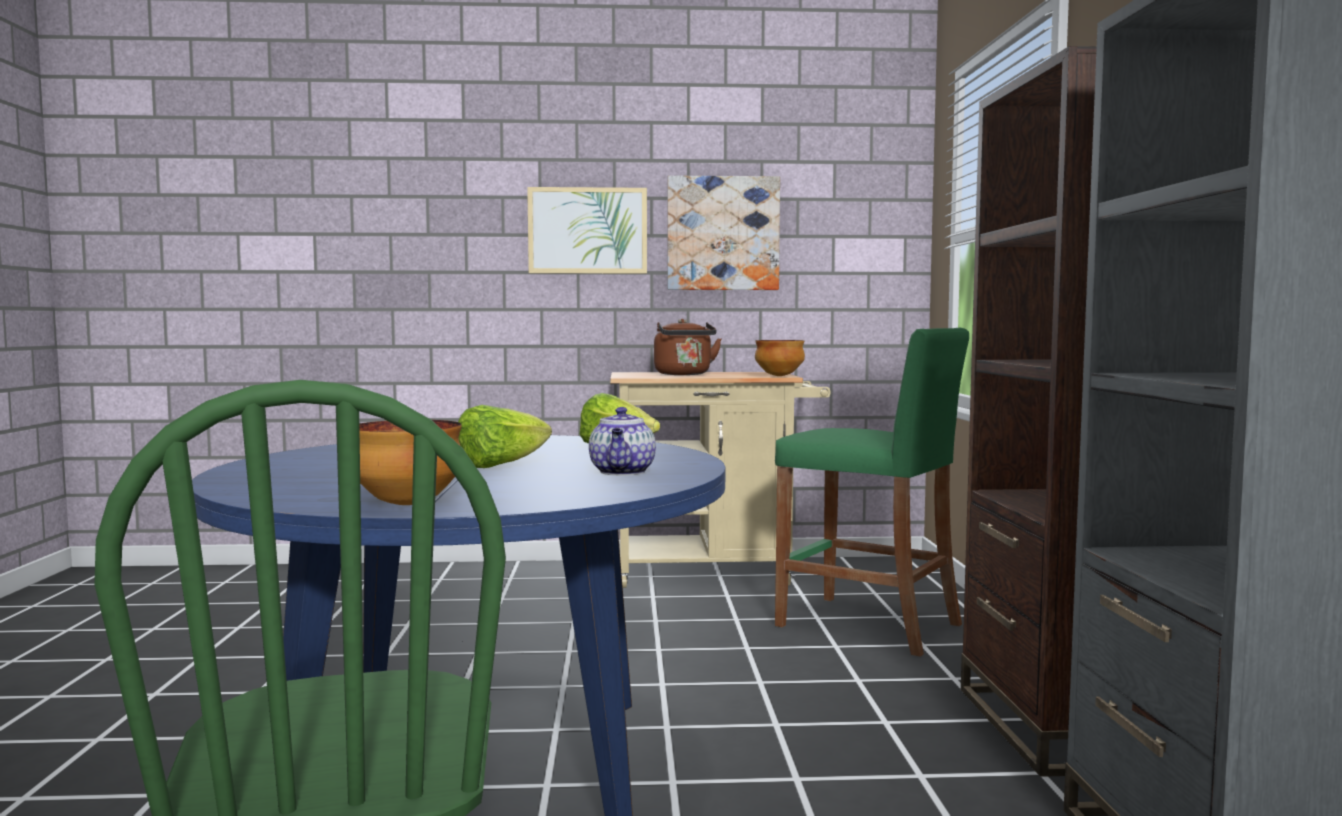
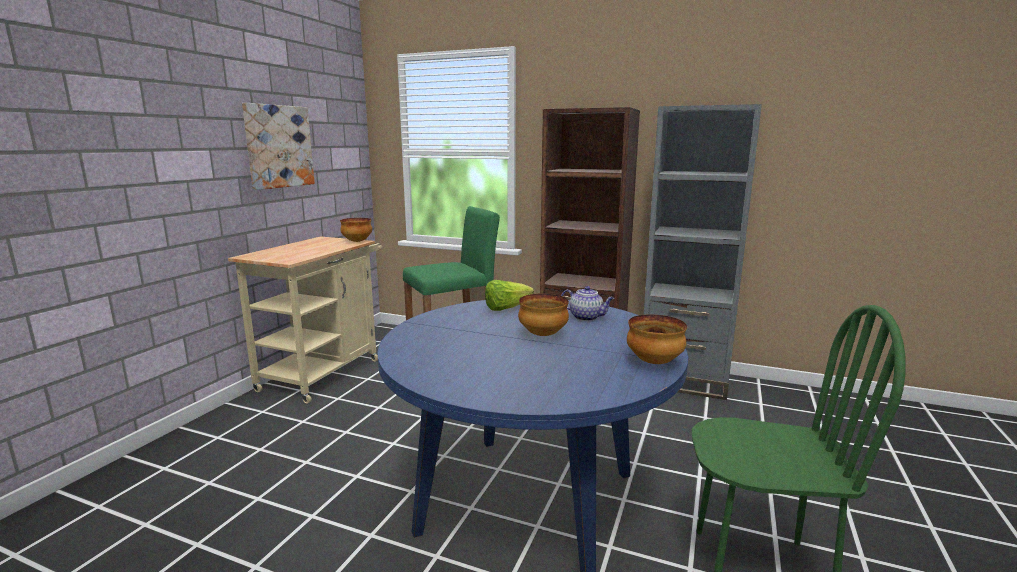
camera: 65 degrees left, 10 degrees up
(501, 465) = (542, 335): lettuce -> bowl
(587, 231) = (192, 146): picture -> none
(684, 374) = (300, 250): brown kettle -> none

